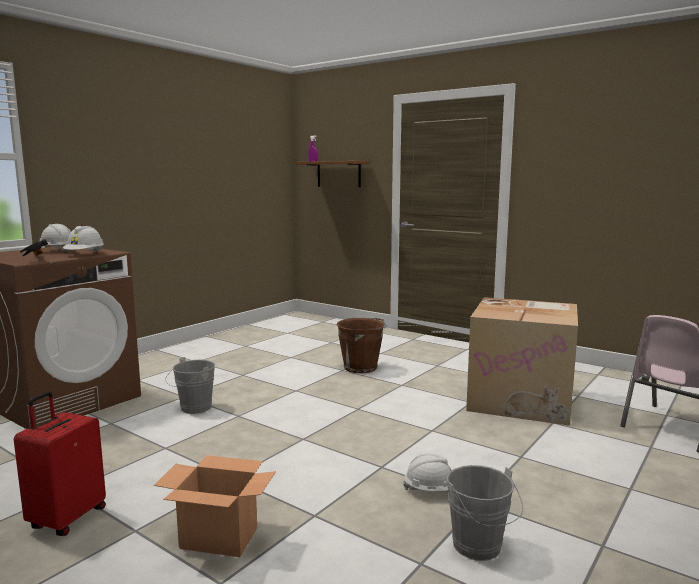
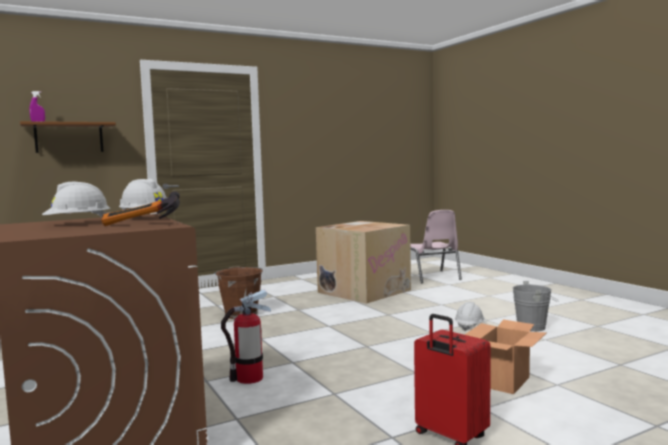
camera: 65 degrees left, 5 degrees down
(193, 409) = (249, 378): grey bucket -> fire extinguisher

